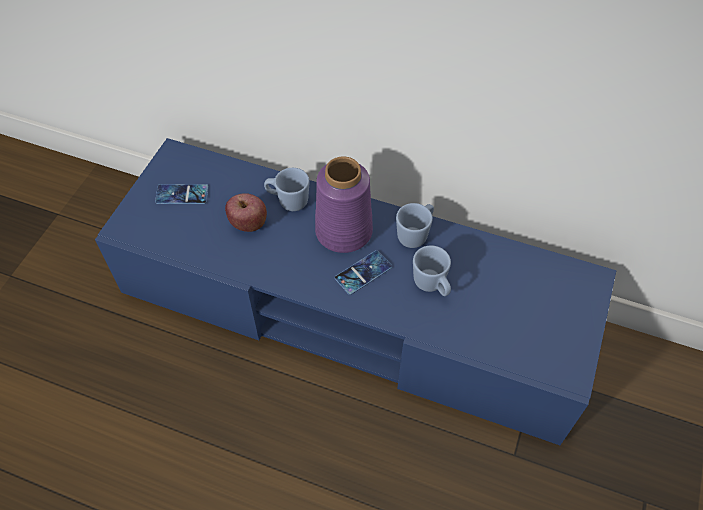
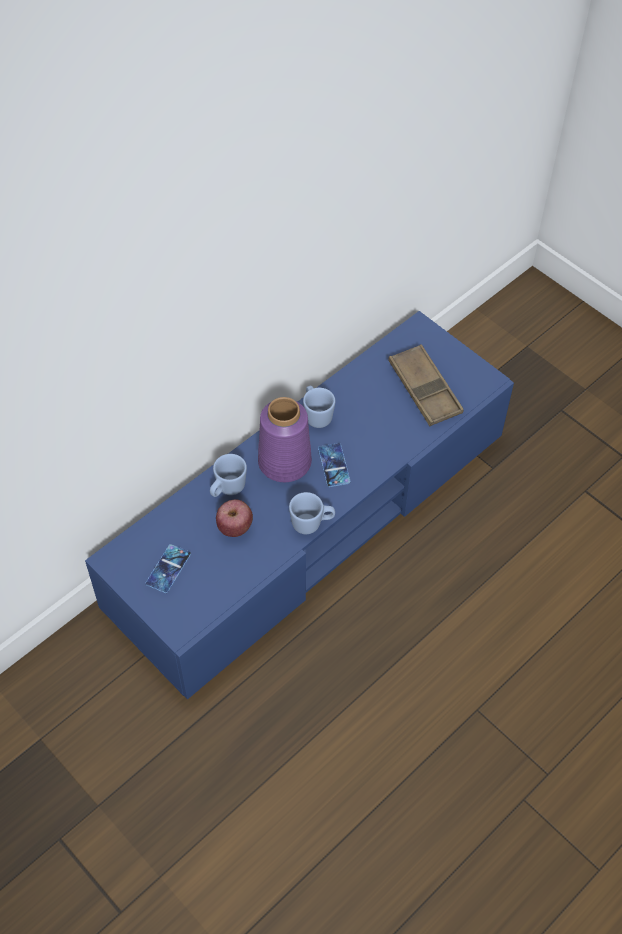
camera: 65 degrees left, 0 degrees up
(432, 285) = (371, 426): blue mug -> blue mug (312, 524)
(512, 316) = (424, 389): none -> brown tray

